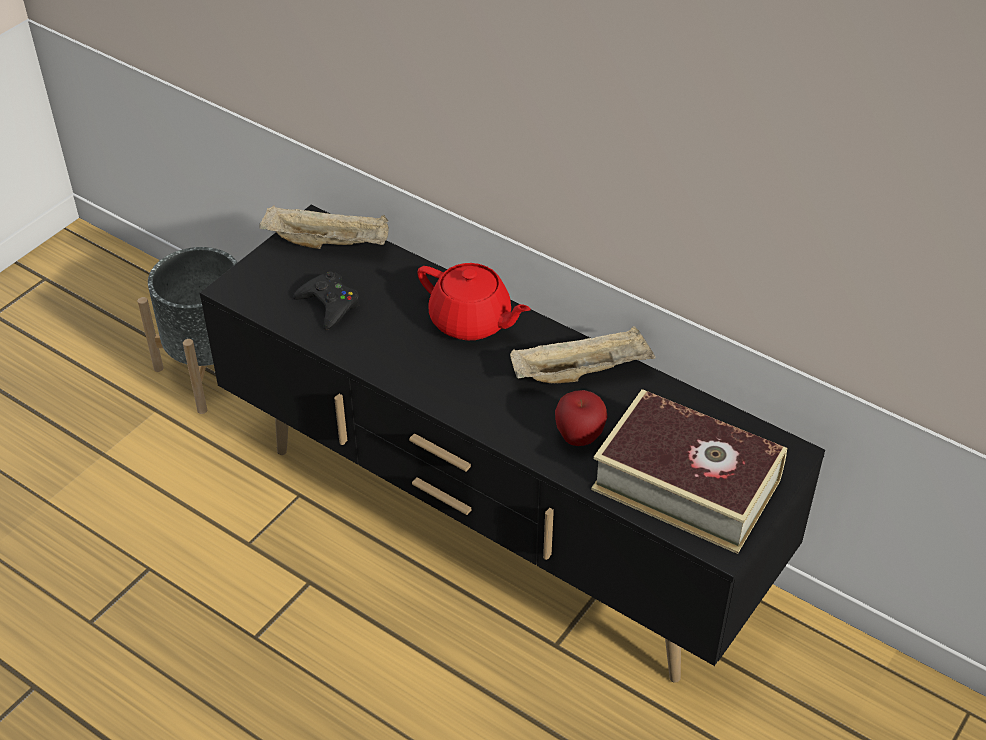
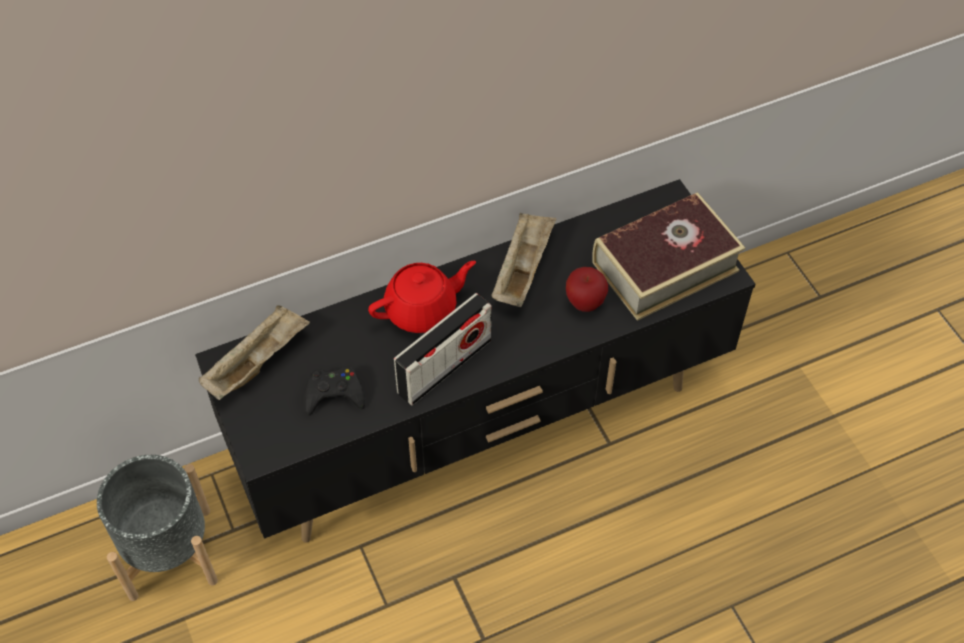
camera: 60 degrees left, 10 degrees up
(416, 365) = (444, 366): none -> radio

